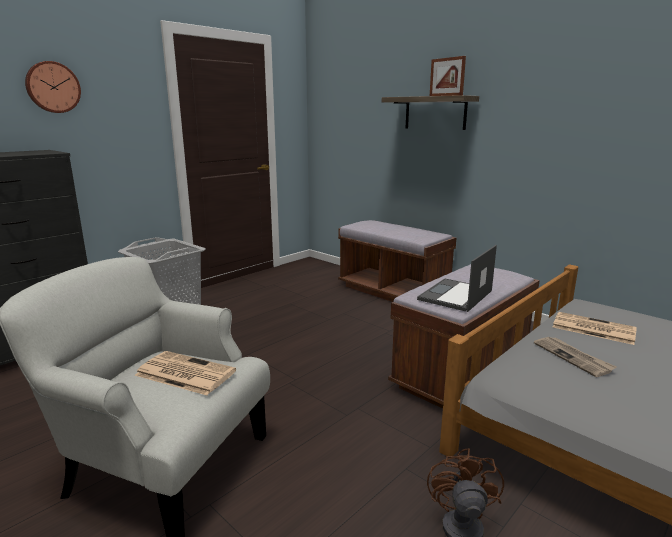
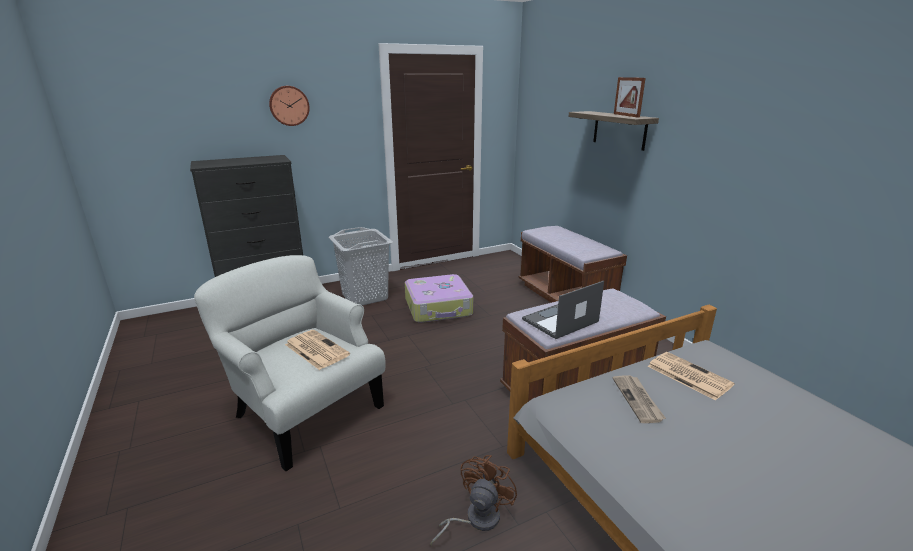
camera: 20 degrees right, 5 degrees up
(267, 320) = (439, 307): none -> suitcase

